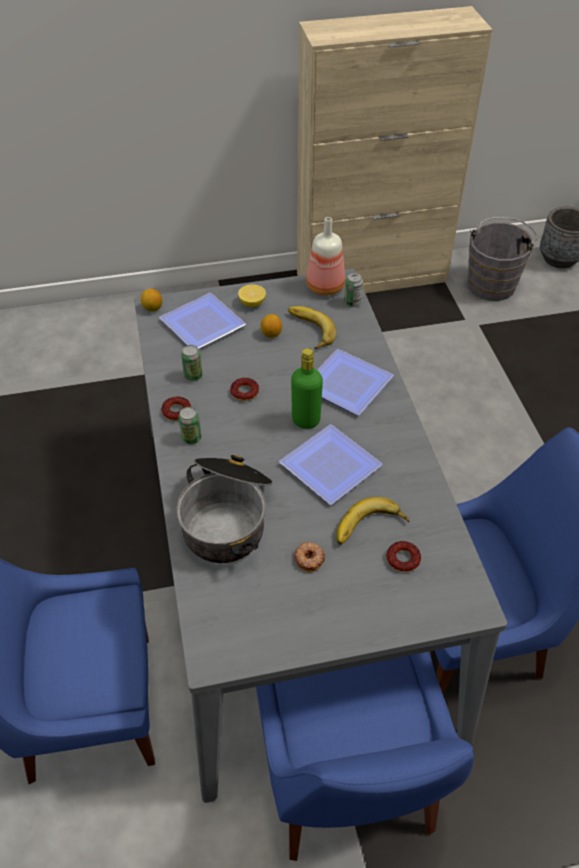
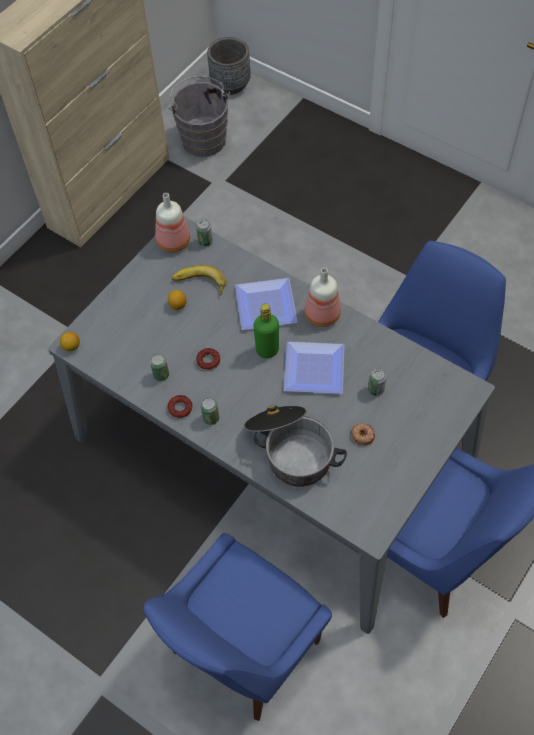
camera: 40 degrees left, 10 degrees up
(202, 326) = (124, 334): plate -> none
(252, 303) = (138, 291): lemon -> none
(370, 528) = (376, 390): banana -> can
(390, 426) = (321, 315): none -> bottle
(403, 559) = (411, 393): donut -> none

